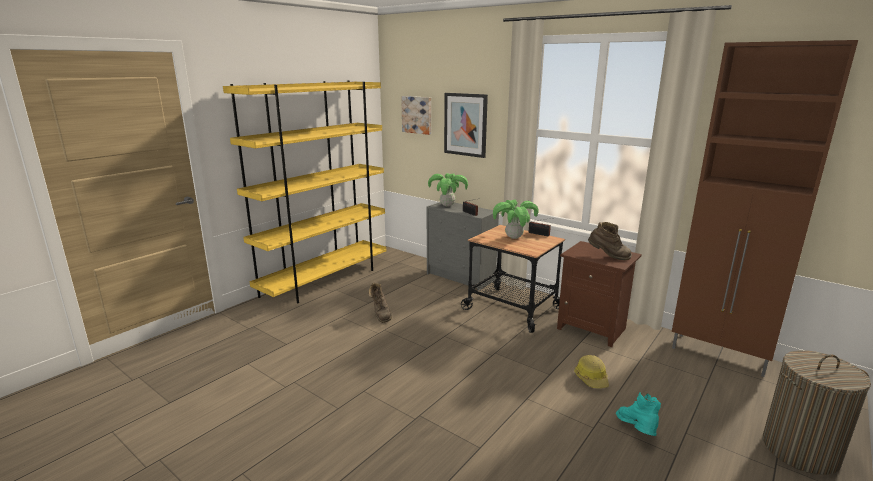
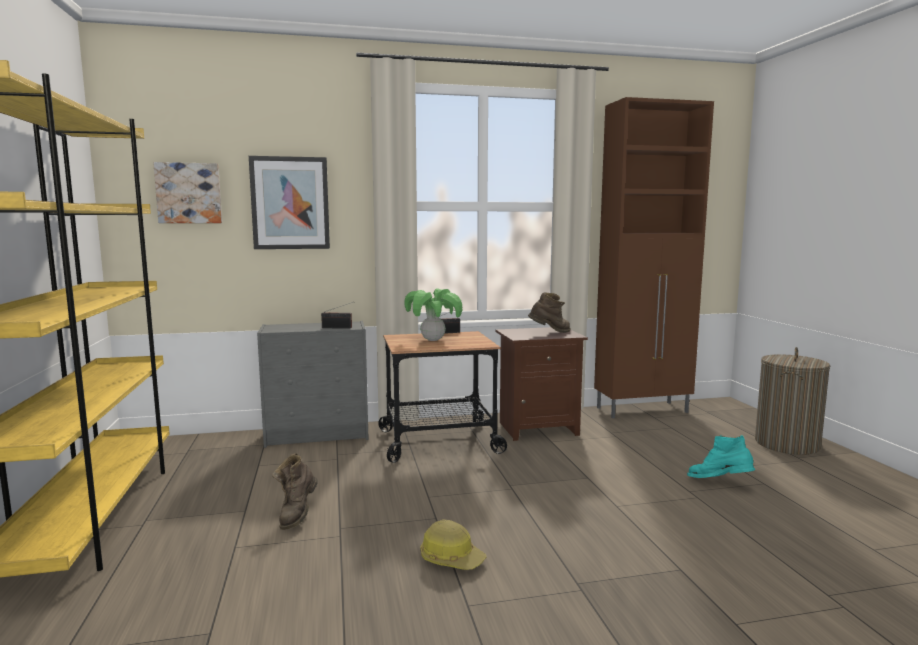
camera: 50 degrees left, 10 degrees down
(381, 315) = (297, 515): brown boot -> brown boot turned 75 degrees clockwise
(447, 205) = (284, 327): potted plant -> none
(592, 378) = (619, 464): hard hat -> hard hat (451, 558)

